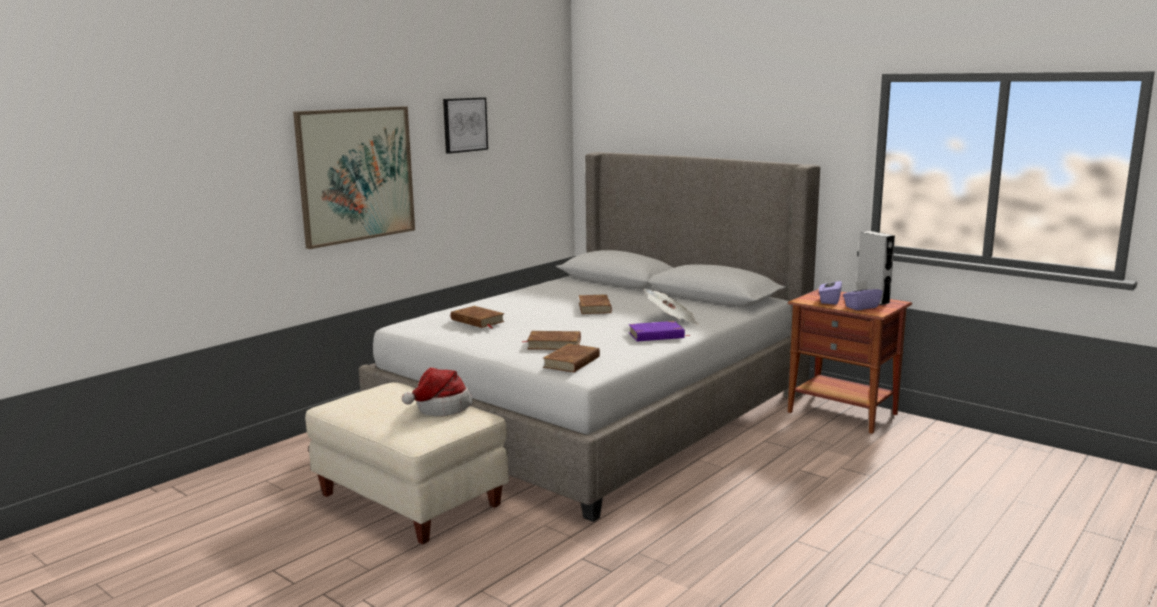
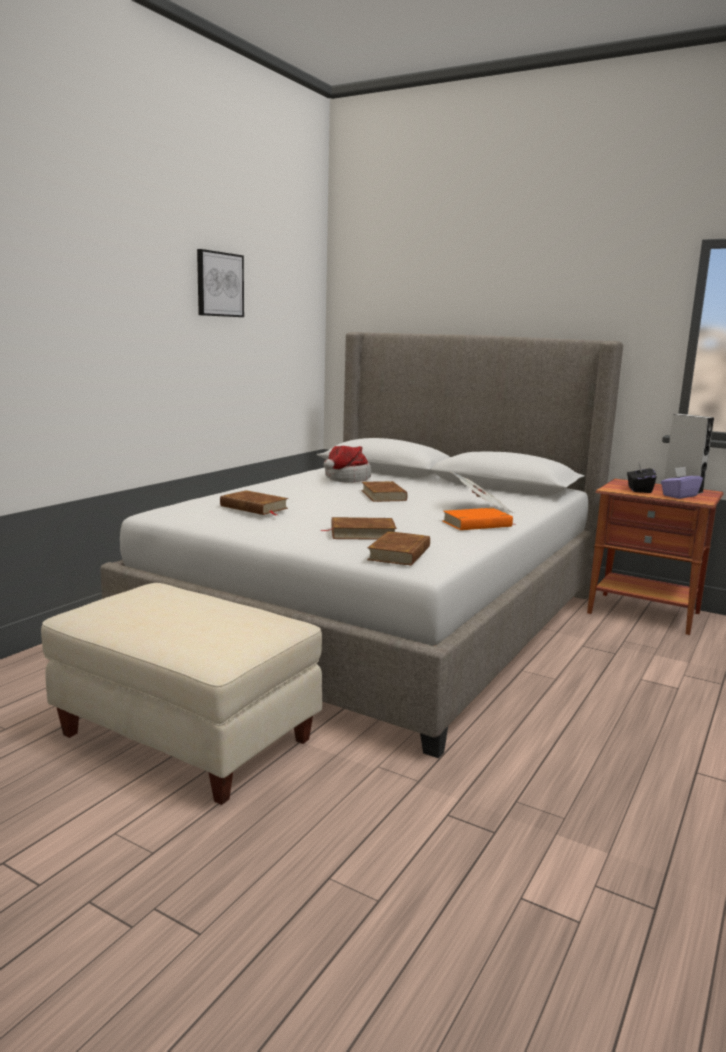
camera: 10 degrees left, 0 degrees up
(356, 174) = (95, 326): picture -> none
(439, 408) = (232, 614): hat -> hat (344, 478)
(656, 335) = (477, 524): purple book -> orange book
(829, 301) = (639, 490): purple tissue box -> black tissue box

